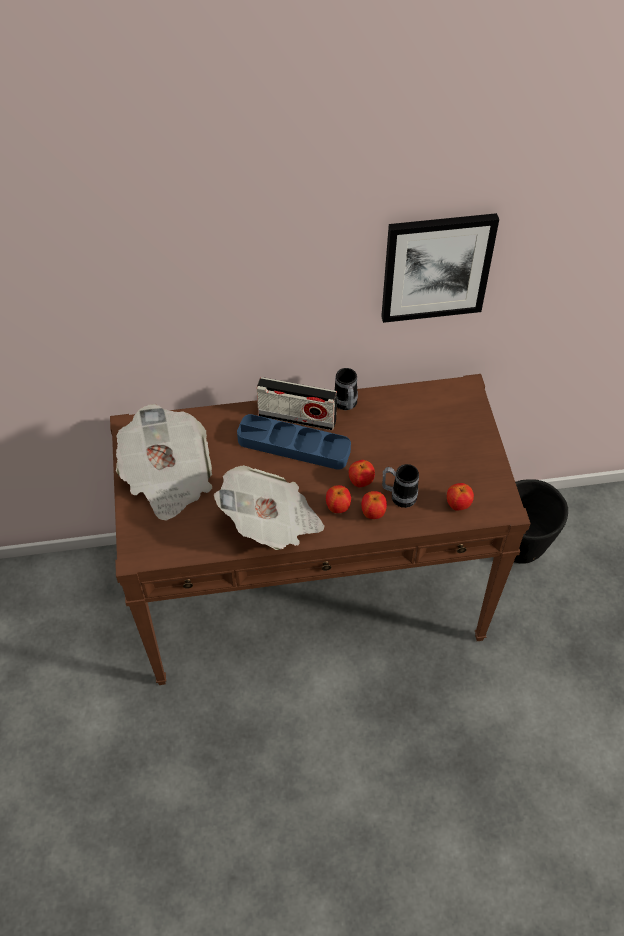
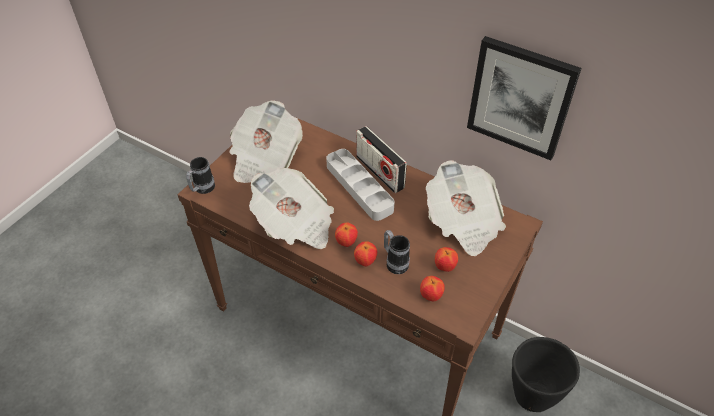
camera: 40 degrees right, 5 degrees down
(293, 446) = (359, 187): blue tray -> grey tray
(346, 405) = (420, 184): mug -> mug (202, 189)
(361, 482) = (378, 236): apple -> apple (444, 267)
(419, 418) = (463, 222): none -> newspaper

